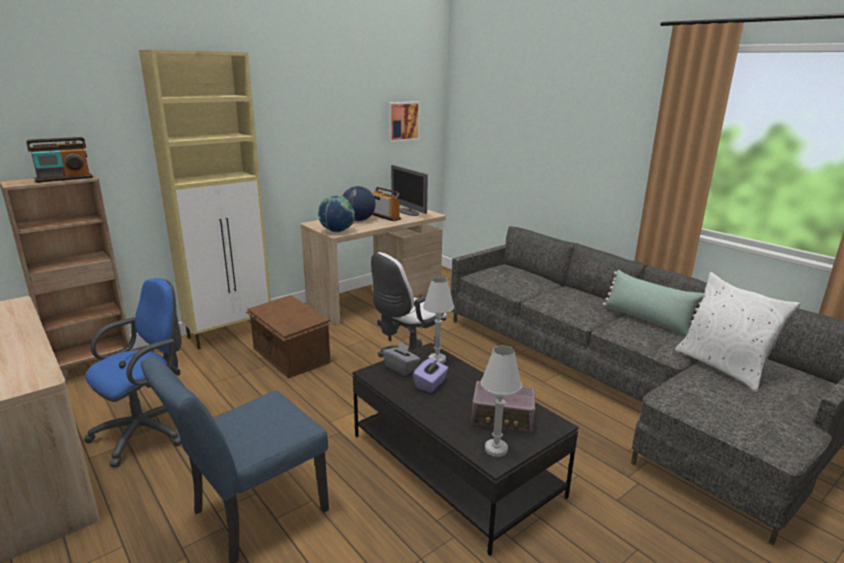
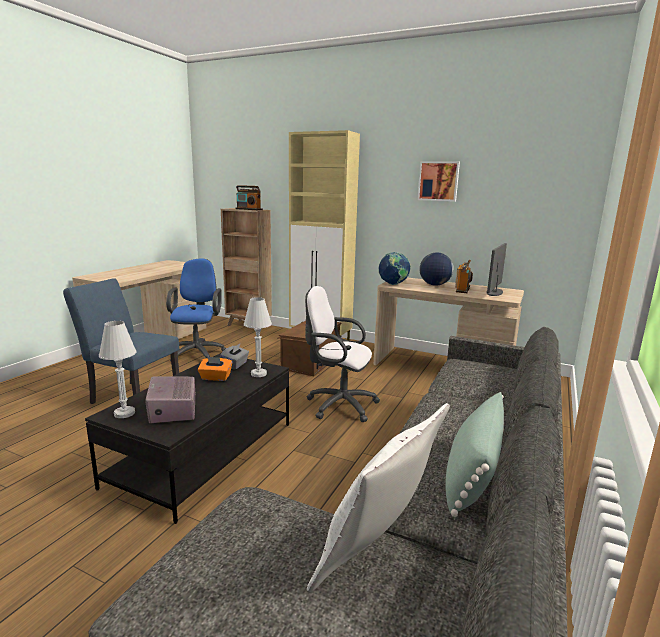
camera: 65 degrees right, 5 degrees down
(148, 431) = (198, 353): blue office chair -> blue office chair turned 105 degrees counterclockwise
(402, 121) = (530, 199): picture -> picture (438, 181)
(430, 384) = (215, 378): purple tissue box -> orange tissue box

